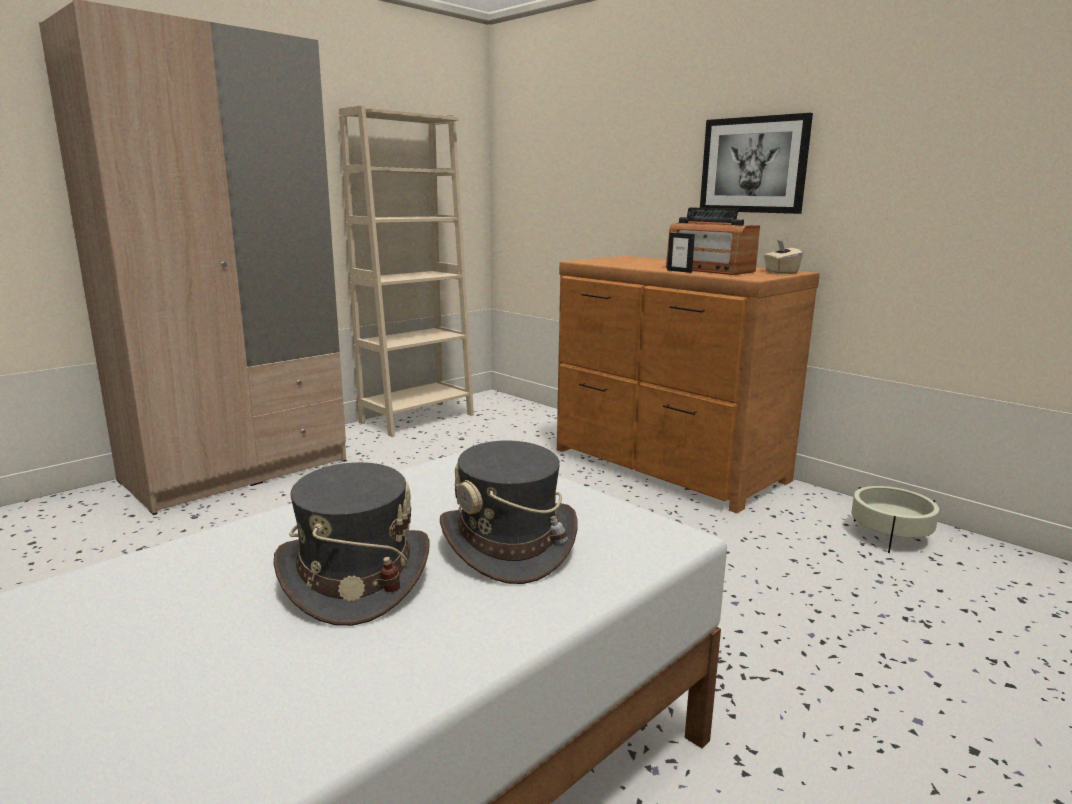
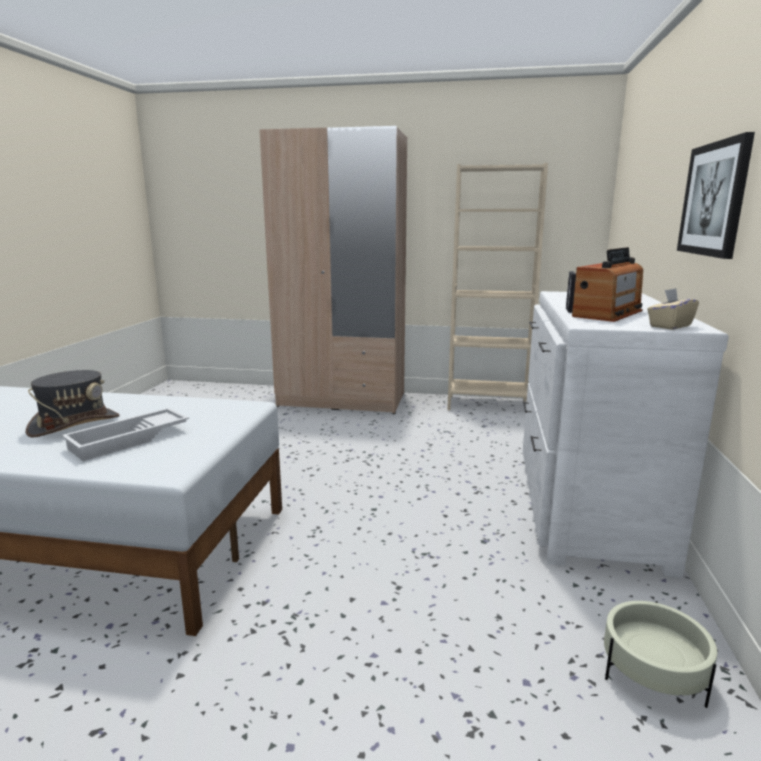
camera: 55 degrees right, 0 degrees up
(509, 544) = (129, 440): grey hat -> white tray
(666, 466) = (585, 505): brown dresser -> white dresser
(709, 270) = (607, 313): radio -> radio turned 150 degrees counterclockwise

